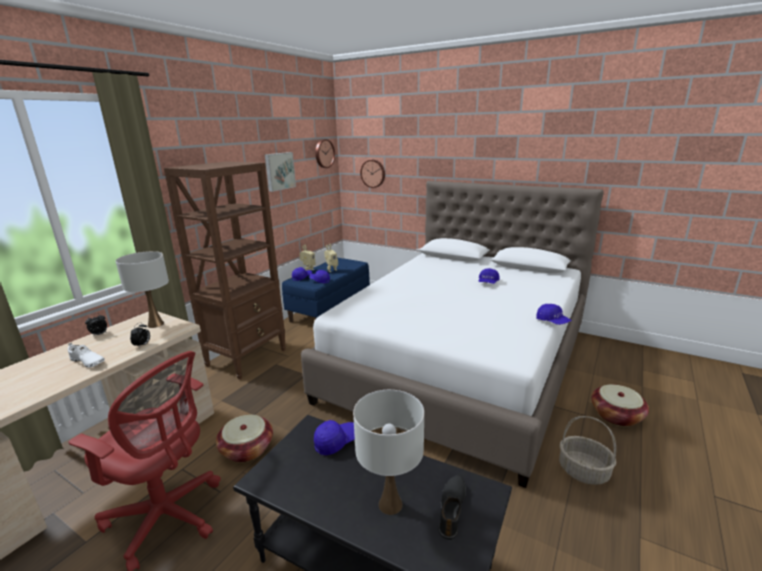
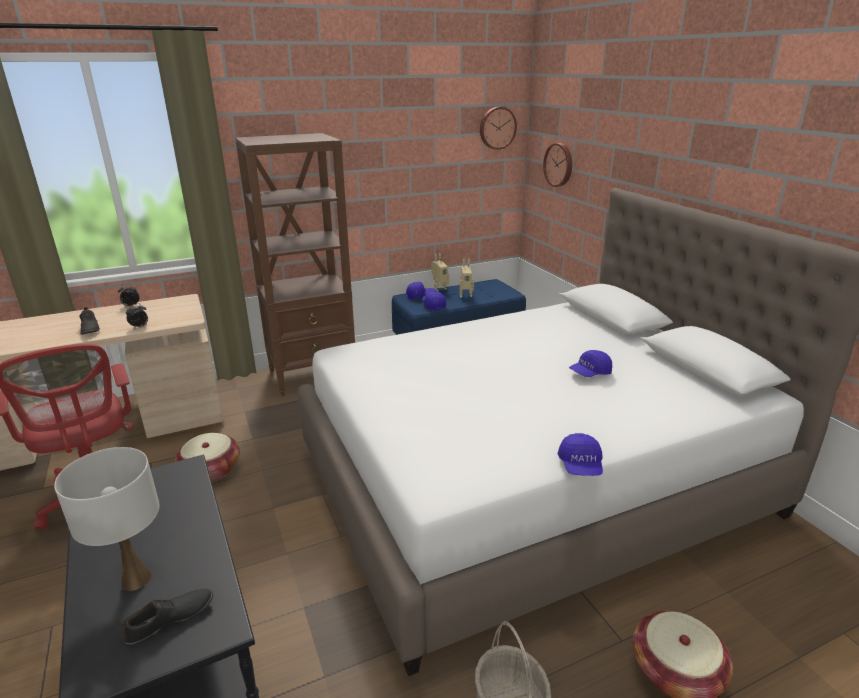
camera: 35 degrees right, 5 degrees up
(87, 362) = (89, 329): white shoe -> black shoe
(156, 324) = (177, 309): white table lamp -> none
(279, 171) = (410, 149): picture -> none
(336, 441) = (185, 493): blue cap -> none

